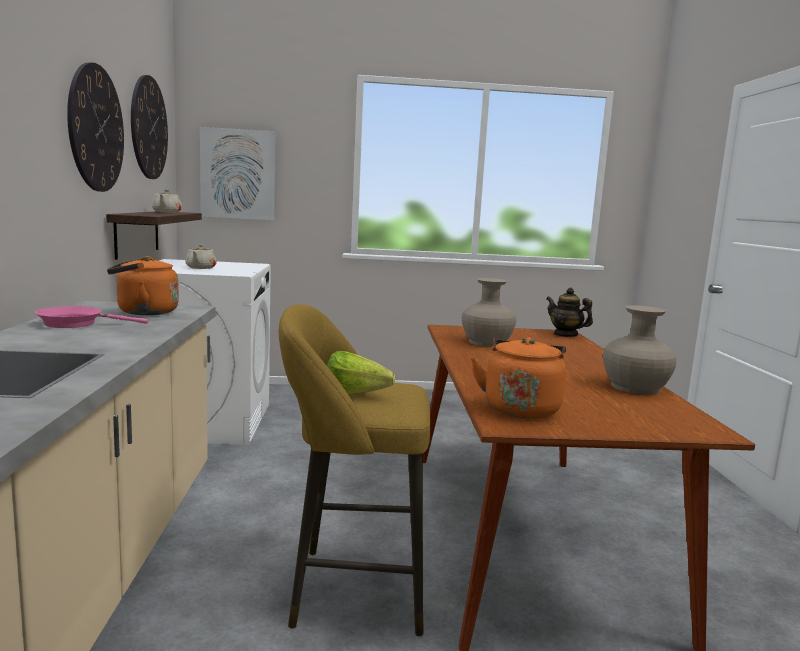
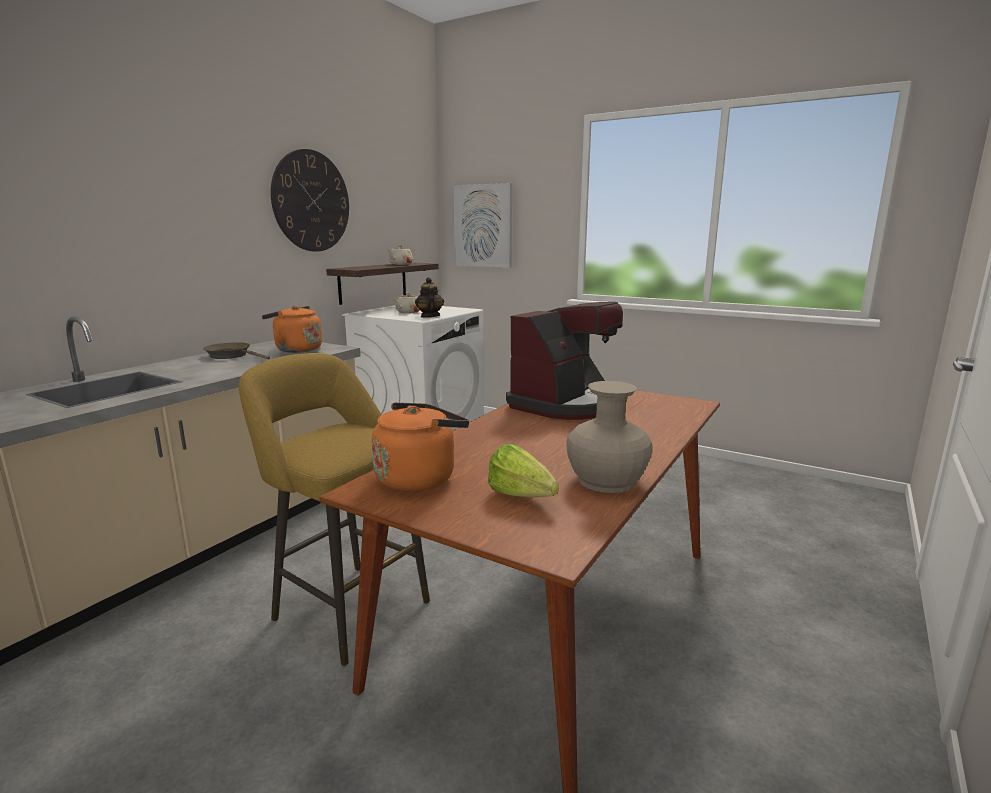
camera: 35 degrees right, 5 degrees up
(76, 323) = (231, 356): pink frying pan -> brown frying pan
(149, 128) = (392, 193): wall clock -> none
(360, 395) = (323, 440): lettuce -> lettuce (524, 498)
(486, 342) = (569, 404): beige vase -> coffee machine
(565, 335) = (690, 406): teapot -> teapot (429, 316)

